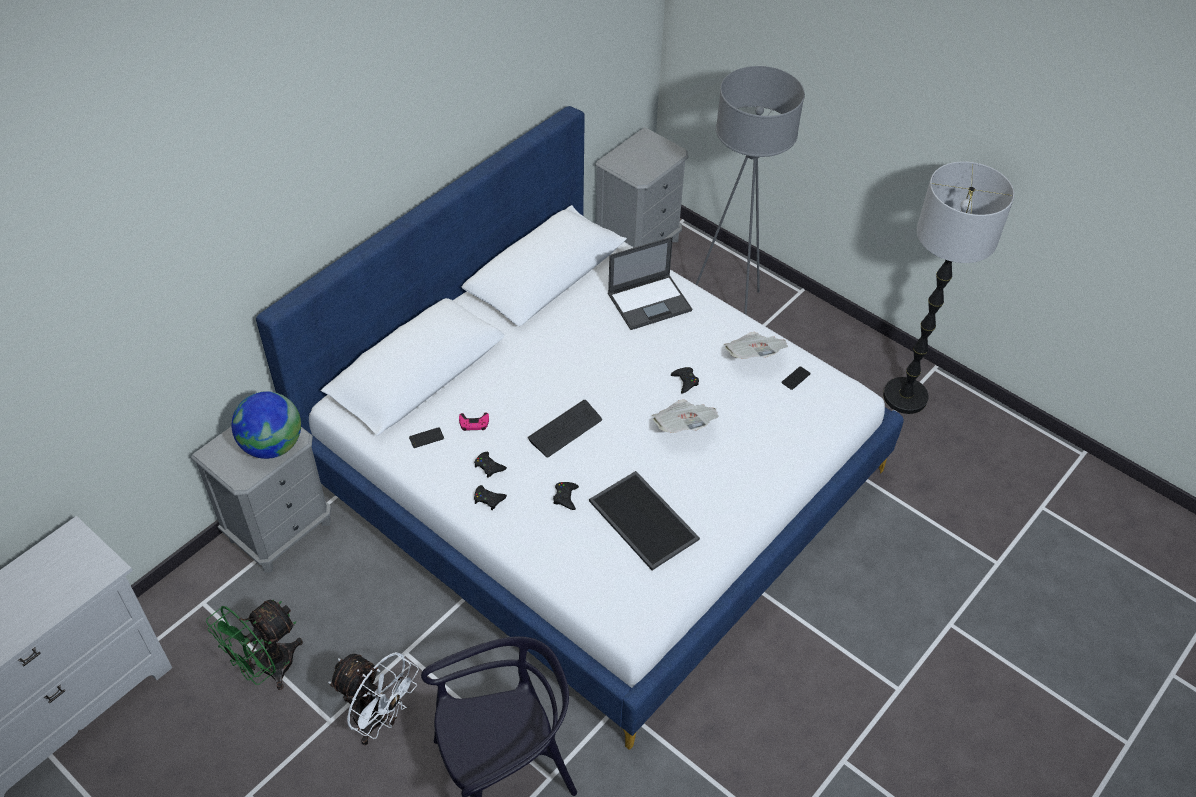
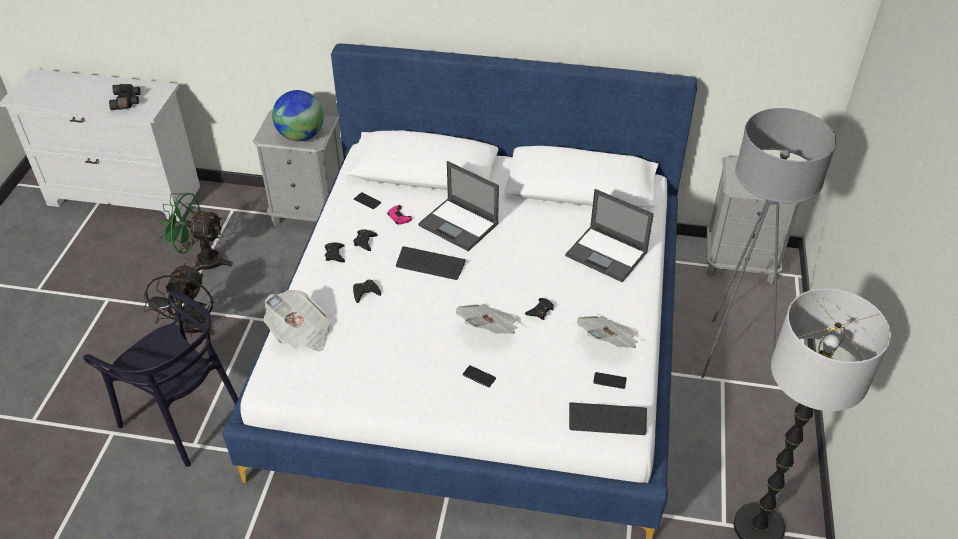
camera: 60 degrees right, 5 degrees down
(61, 582) = (127, 101): none -> black binoculars
(378, 720) = (192, 331): white fan -> black fan
(526, 383) = (459, 225): none -> laptop
(586, 572) = (300, 333): none -> newspaper
(645, 520) = (373, 345): tray -> none
(733, 461) = (479, 376): none -> phone
(835, 401) = (607, 420): none -> keyboard

